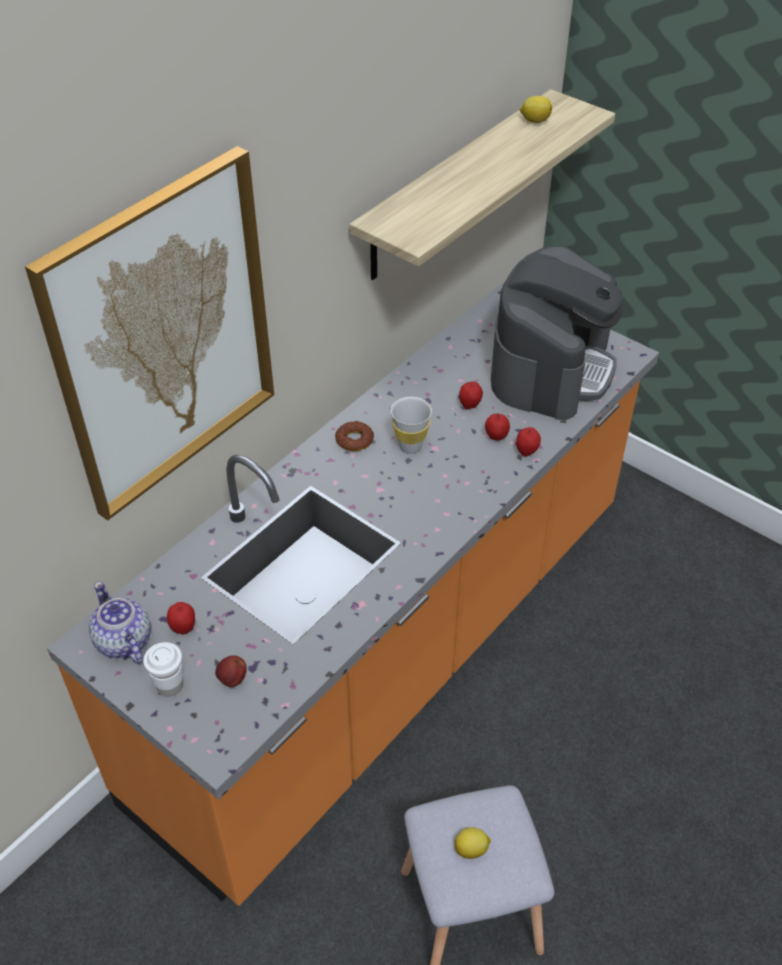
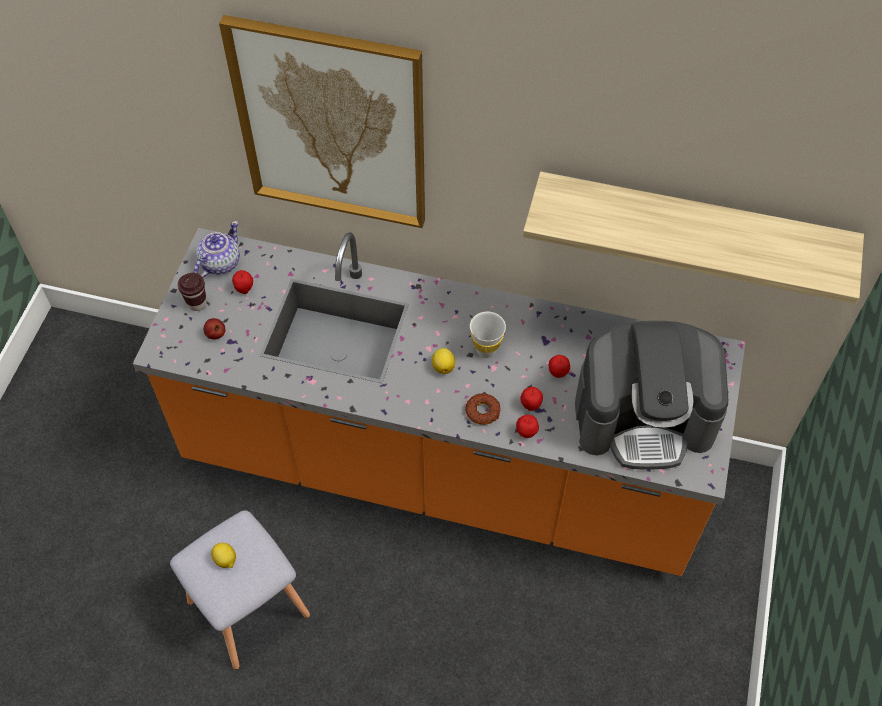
camera: 65 degrees right, 10 degrees up
(170, 685) = (197, 303): white cup -> brown cup
(354, 440) = (471, 311): donut -> donut (483, 411)
(534, 121) = (792, 239): lemon -> lemon (443, 366)

